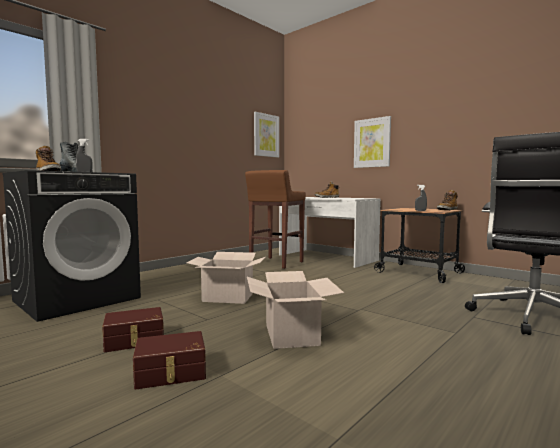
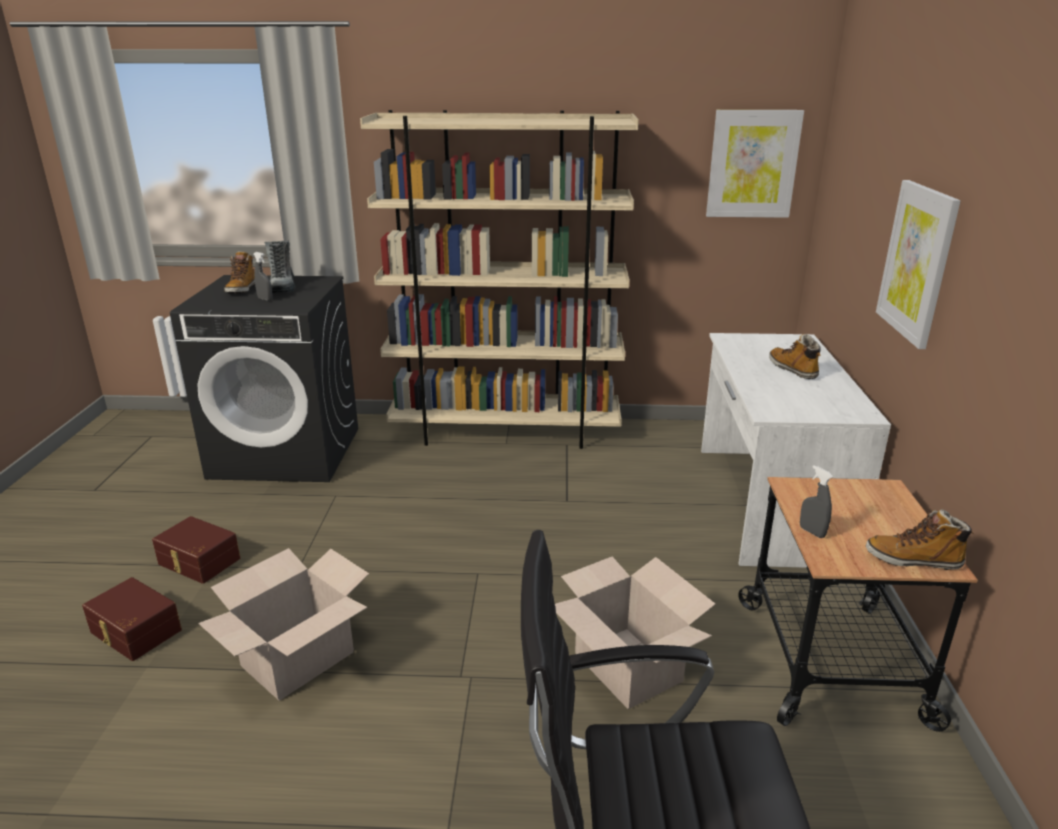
camera: 50 degrees right, 20 degrees up
(193, 267) = (506, 432): none -> beige bookcase
(228, 297) = (398, 536): cardboard box -> cardboard box (629, 667)
(275, 263) = (636, 477): brown stool -> none

